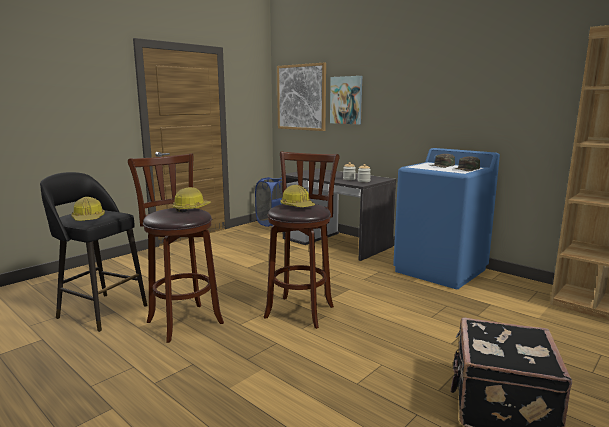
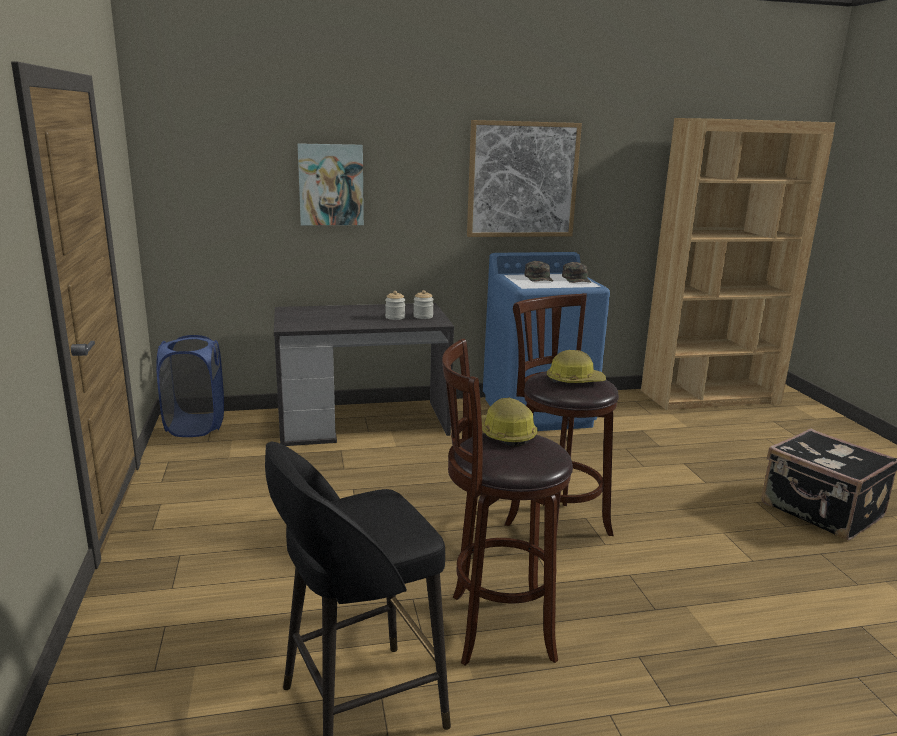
camera: 55 degrees left, 5 degrees up
(88, 219) = (402, 528): hard hat -> none
(301, 97) = (221, 178): picture -> picture (522, 180)

